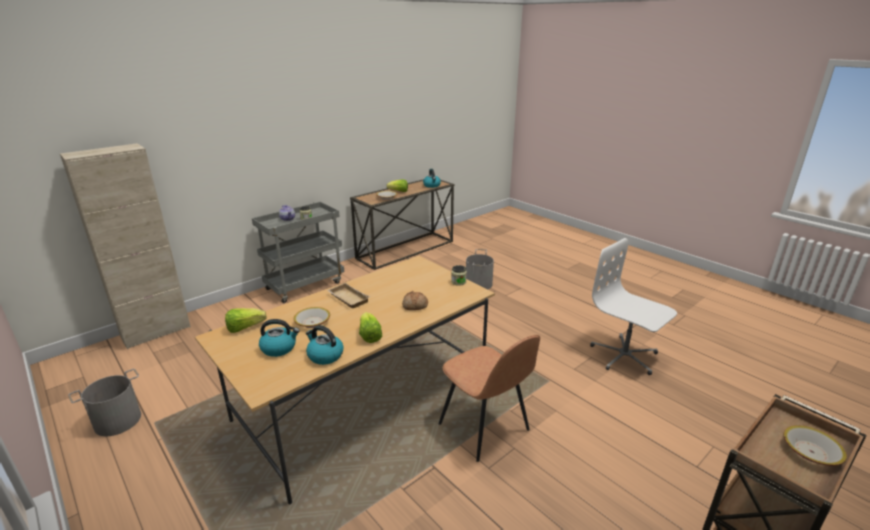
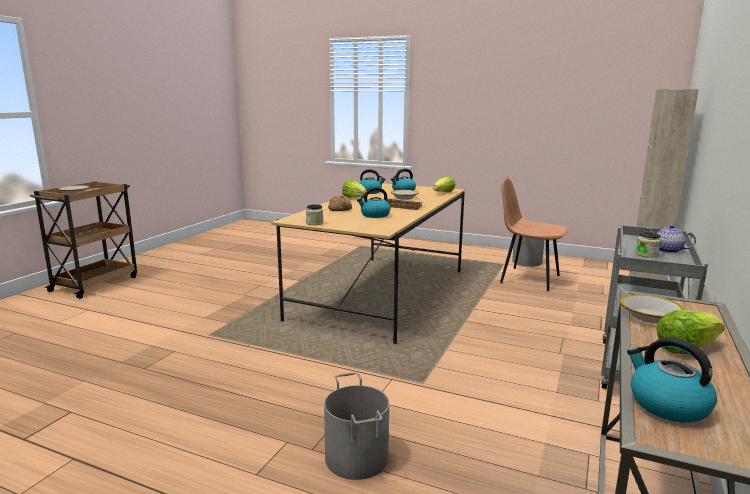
camera: 155 degrees right, 10 degrees down
(395, 286) = (374, 215): none -> kettle
(485, 428) = (268, 298): brown chair -> brown chair (528, 278)
(624, 356) = (92, 379): white office chair -> none

